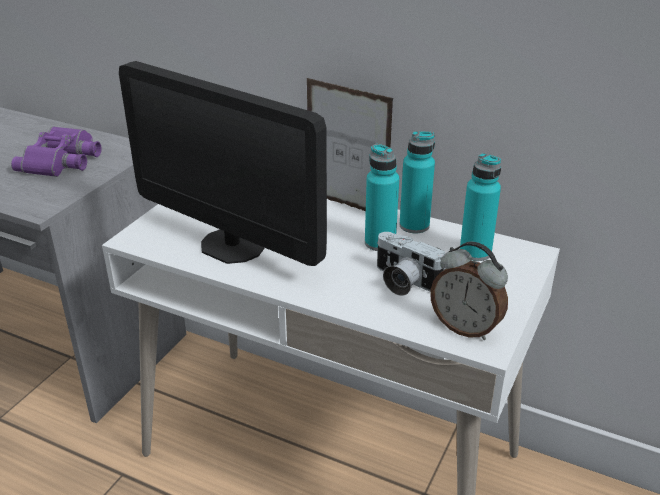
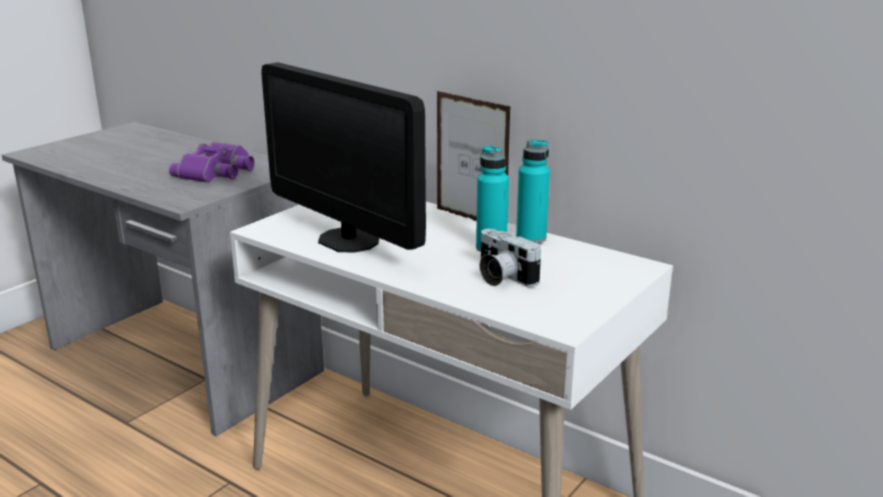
camera: 10 degrees right, 10 degrees down
(466, 327) = (549, 313): alarm clock -> none
(475, 252) = (583, 261): turquoise bottle -> none

